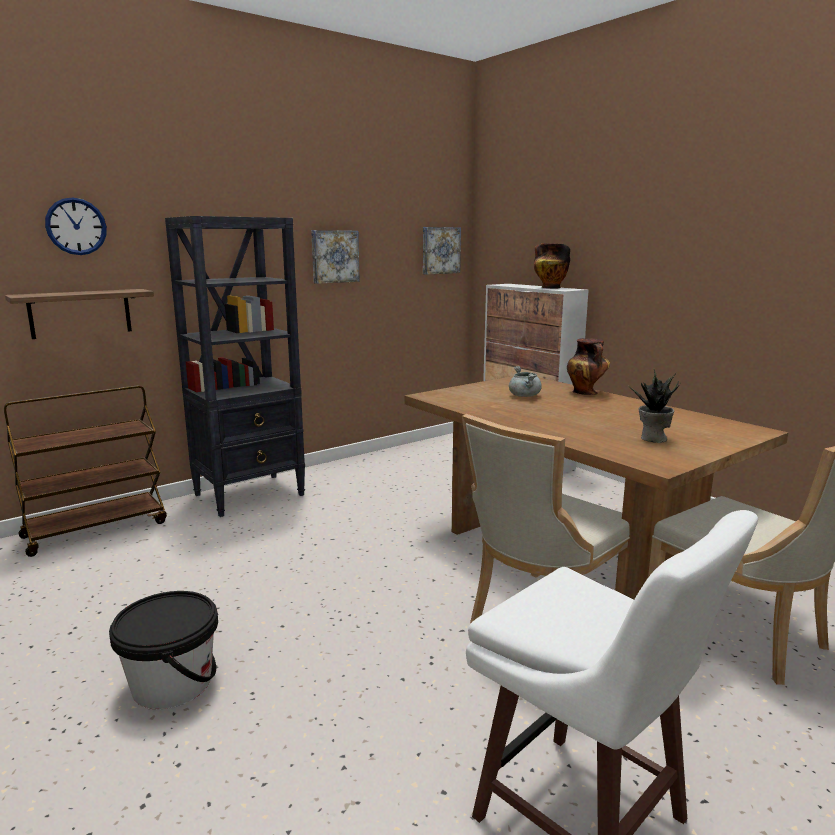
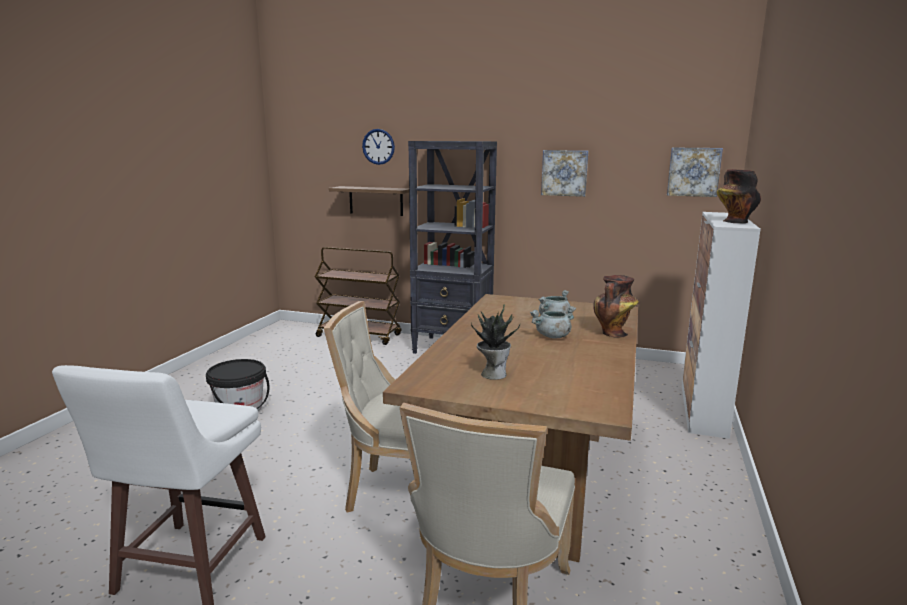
camera: 55 degrees right, 0 degrees up
(572, 406) = (552, 336): none -> grey cooking pot

